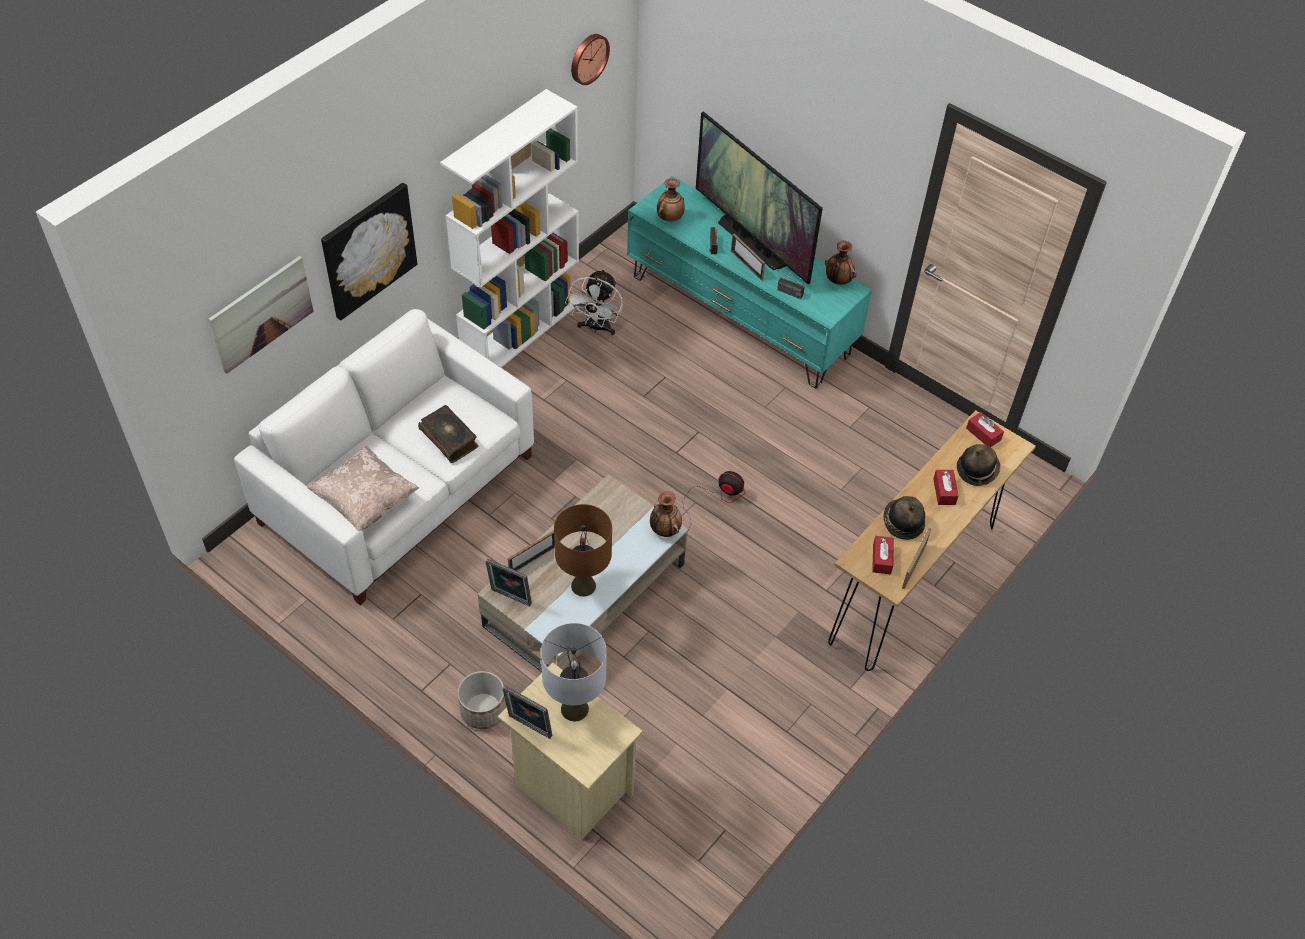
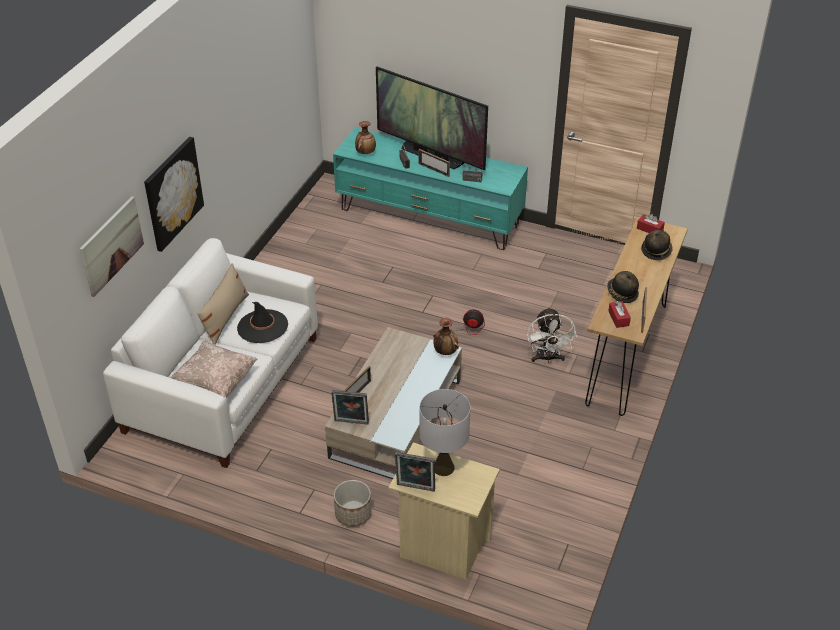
camera: 15 degrees left, 10 degrees down
(411, 414) = (225, 318): none -> beige pillow
(449, 438) = (262, 326): book -> black hat
(521, 330) = (272, 260): white bookcase -> none
(583, 586) = (402, 401): brown table lamp -> none
(588, 58) = (288, 41): wall clock -> none
(596, 328) = (328, 247): white fan -> white fan (547, 358)
(838, 280) = (502, 166): vase -> none
(944, 491) = (640, 268): red tissue box -> none

